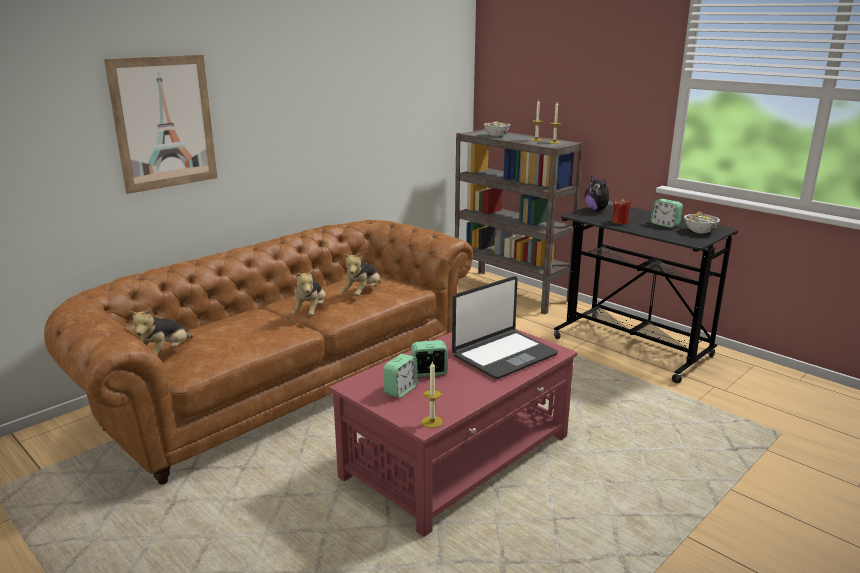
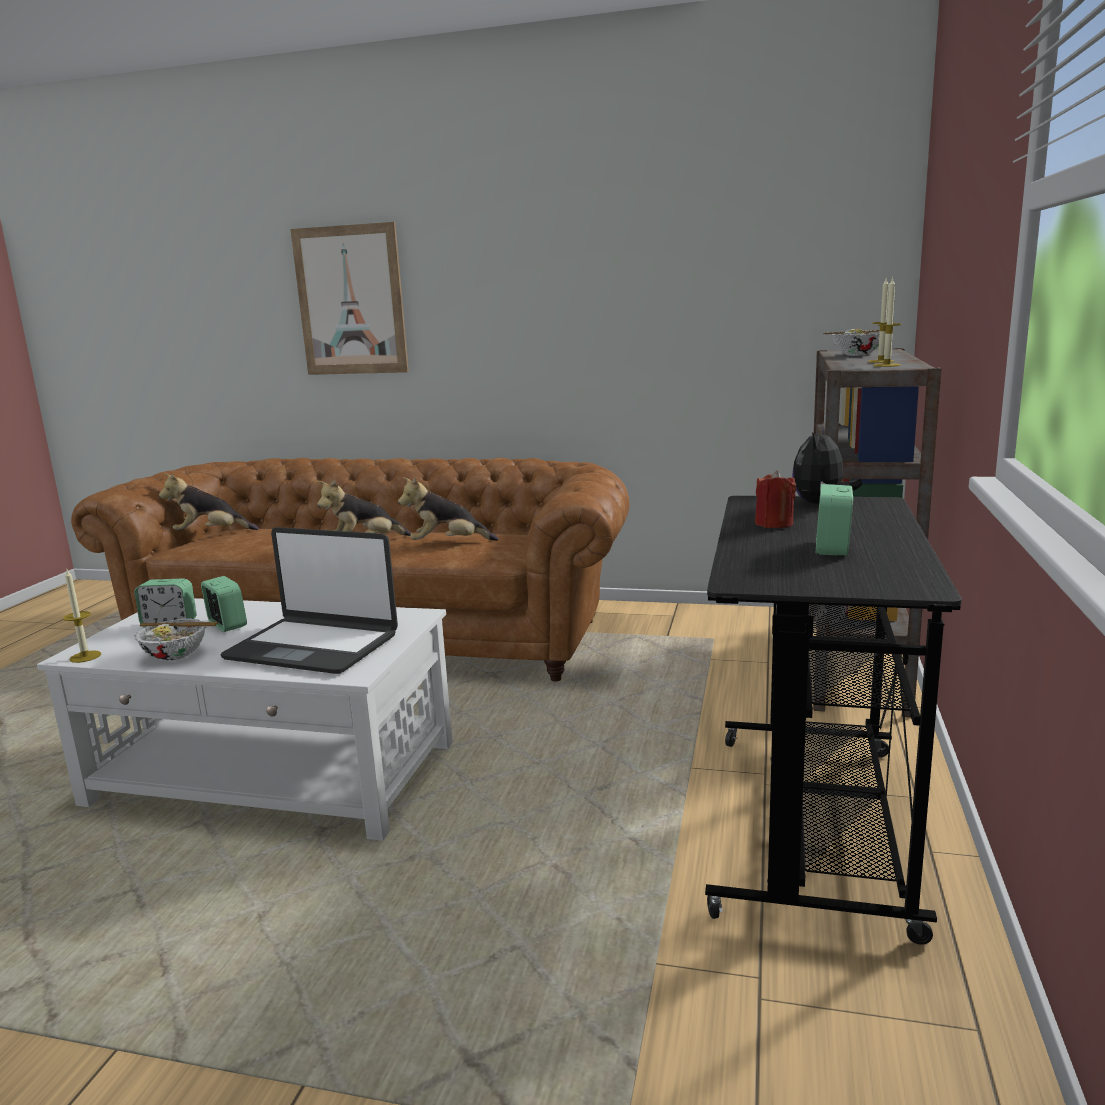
camera: 60 degrees right, 5 degrees down
(458, 456) = (274, 775): red coffee table -> white coffee table
(699, 231) = (843, 575): bowl -> bowl (175, 655)

